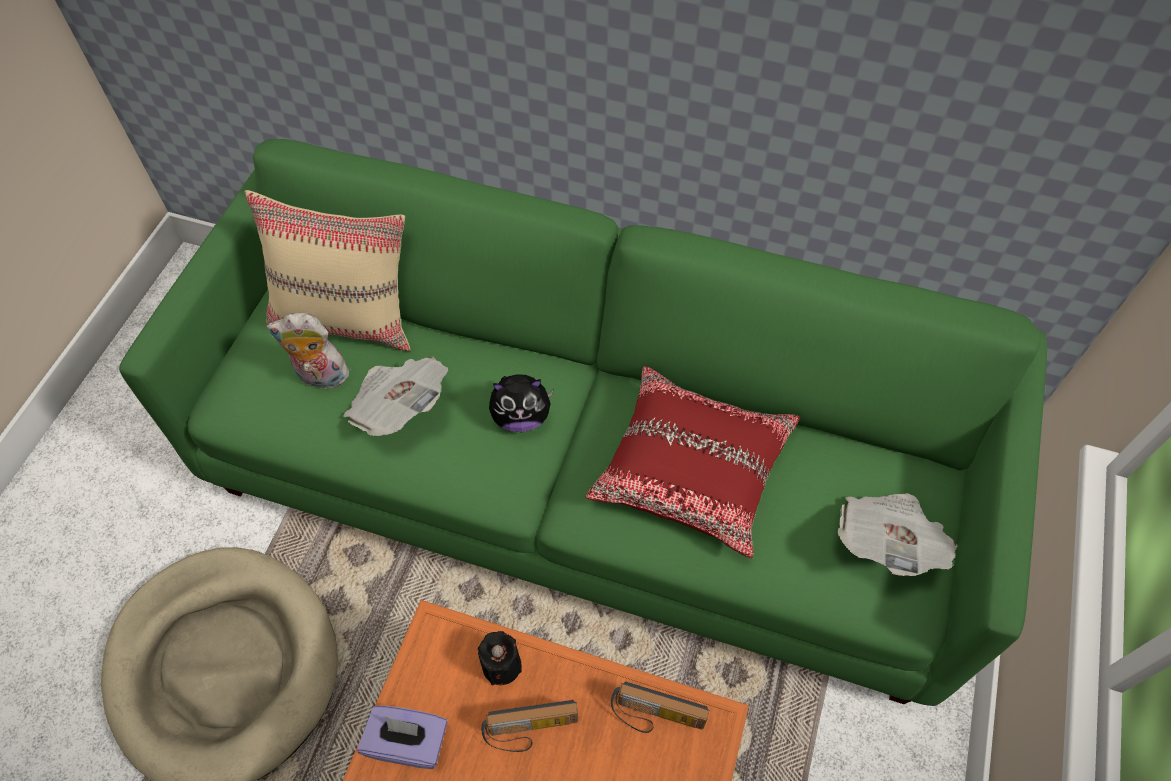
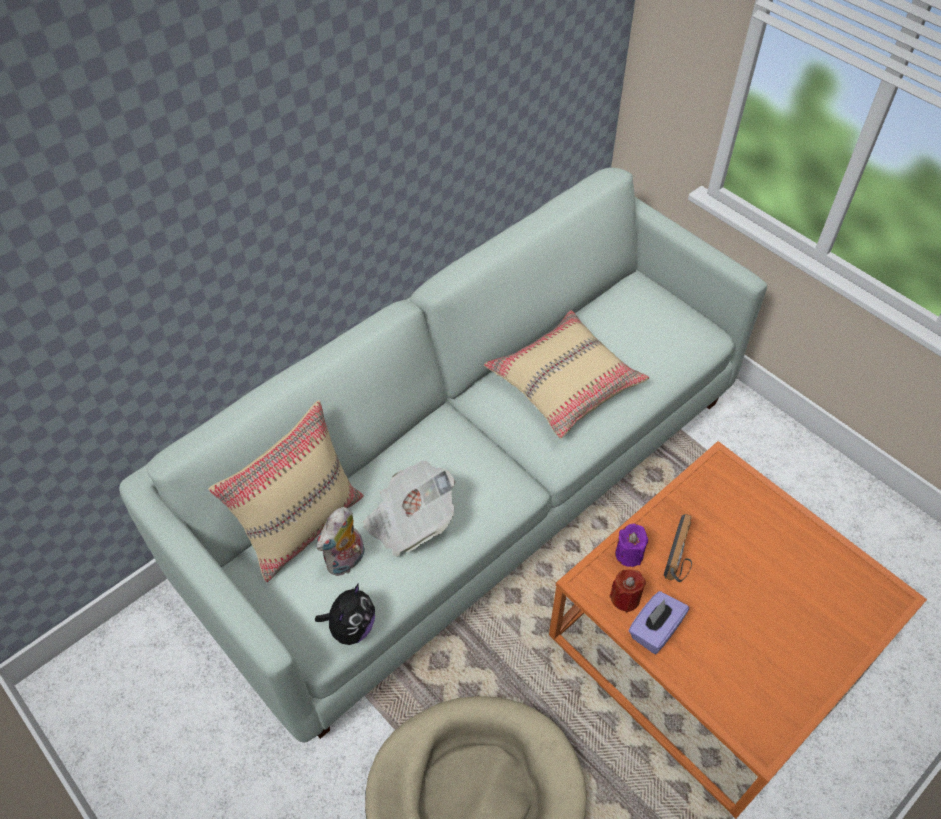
camera: 60 degrees left, 5 degrees down
(437, 688) = (625, 598): none -> red candle
(501, 665) = (629, 554): black candle -> purple candle
(521, 417) = (466, 454): plush toy -> plush toy (351, 627)
(586, 476) = (470, 486): green sofa -> white sofa
(655, 718) = (704, 488): radio -> none
(692, 469) = (564, 382): red pillow -> beige pillow
(887, 543) = (666, 320): newspaper -> none

